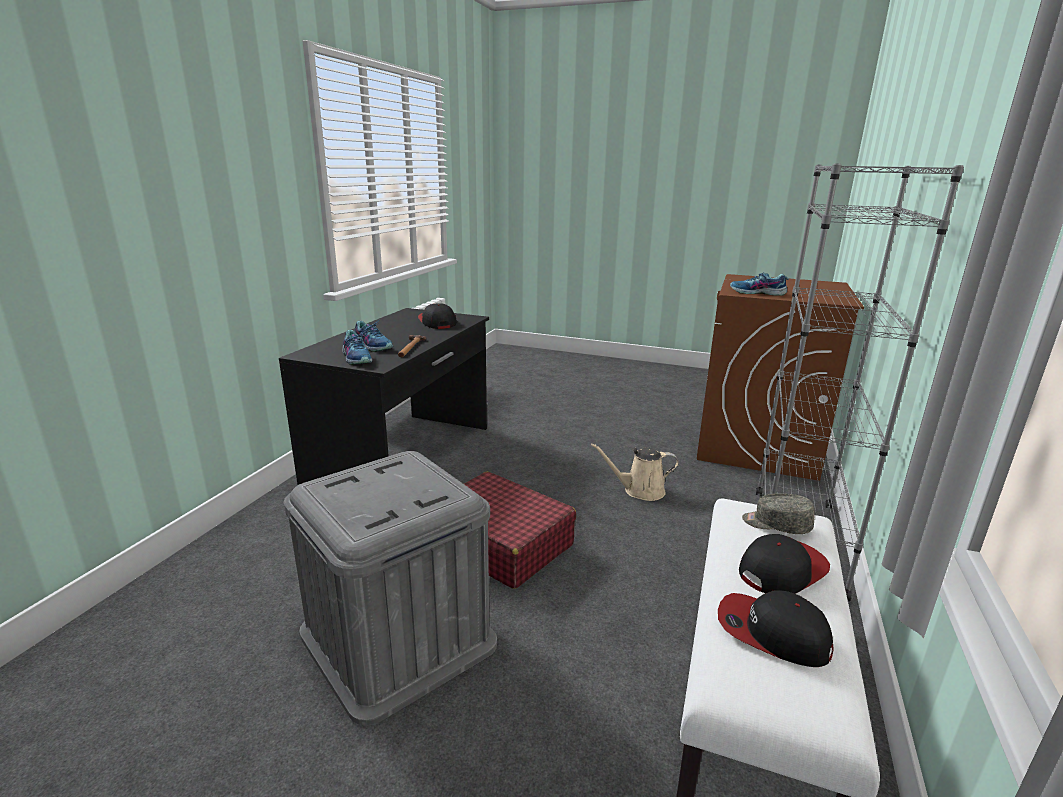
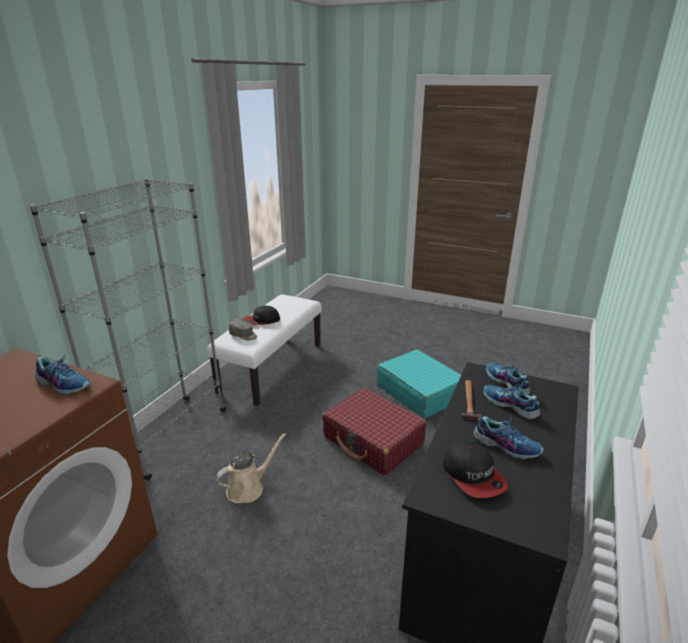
camera: 175 degrees left, 5 degrees up
(398, 638) = (419, 392): grey storage box -> turquoise suitcase
(400, 330) = (506, 445): none -> shoe
(640, 491) = (248, 488): beige watering can -> beige watering can turned 45 degrees counterclockwise
(772, 633) = (284, 307): cap -> none

